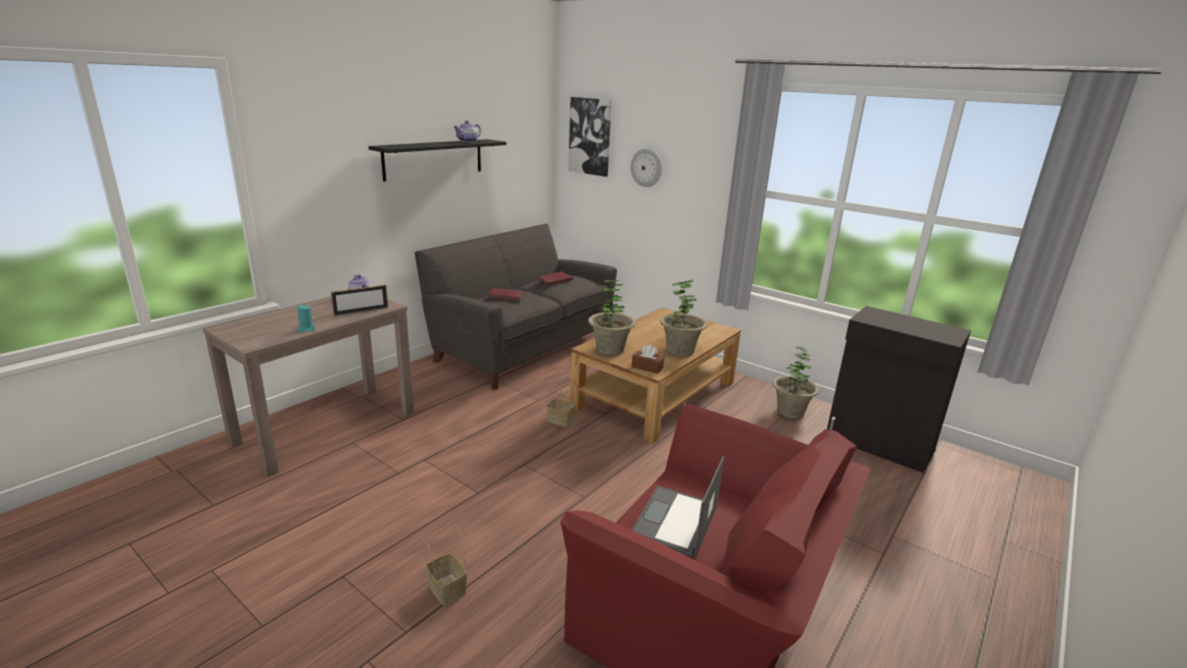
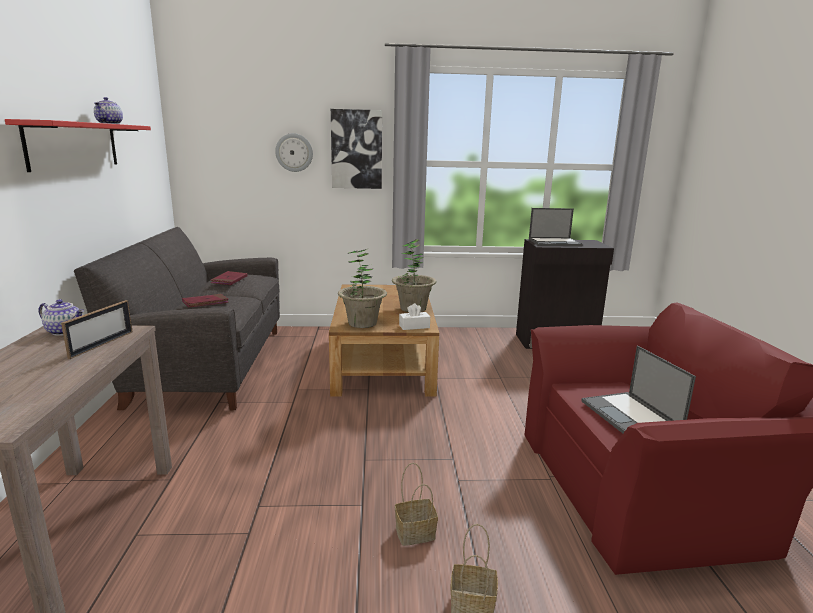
camera: 40 degrees left, 5 degrees down
(306, 329) = (60, 383): turquoise candle -> none
(434, 159) = (74, 145): black shelf -> red shelf
(561, 420) = (340, 409): basket -> basket (416, 532)
(590, 136) = (218, 125): picture -> picture (356, 149)
(647, 367) = (414, 326): brown tissue box -> white tissue box
(790, 412) = (484, 340): potted plant -> none
(893, 319) = (555, 242): none -> laptop

